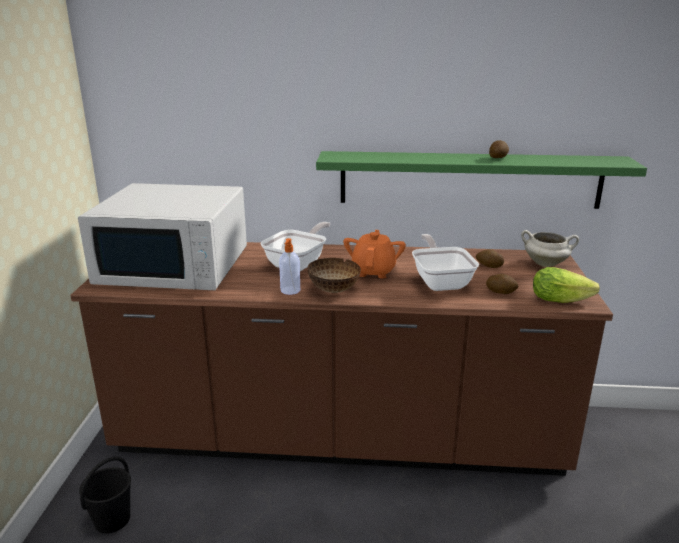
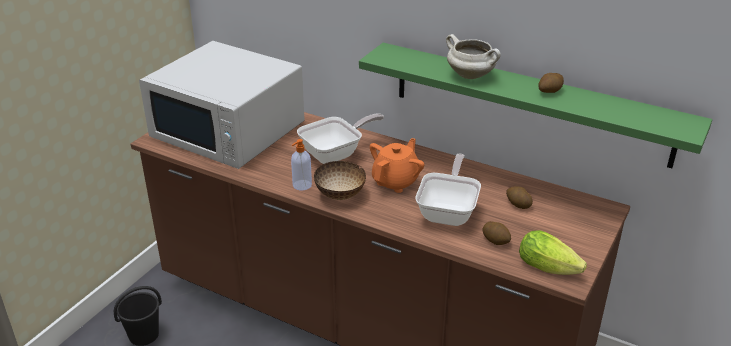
camera: 25 degrees right, 10 degrees up
(546, 264) = (583, 217): white cooking pot -> white cooking pot (471, 76)

